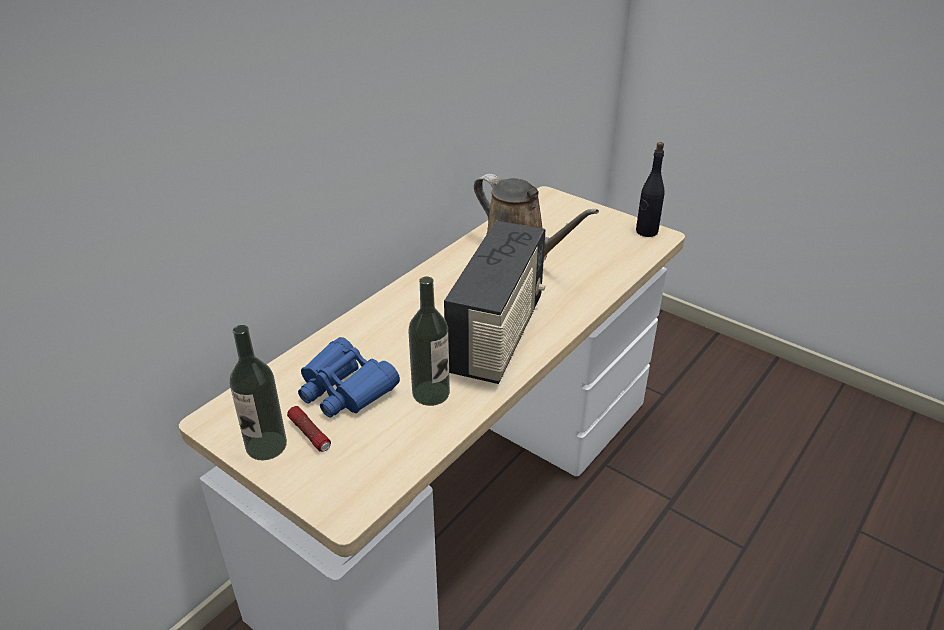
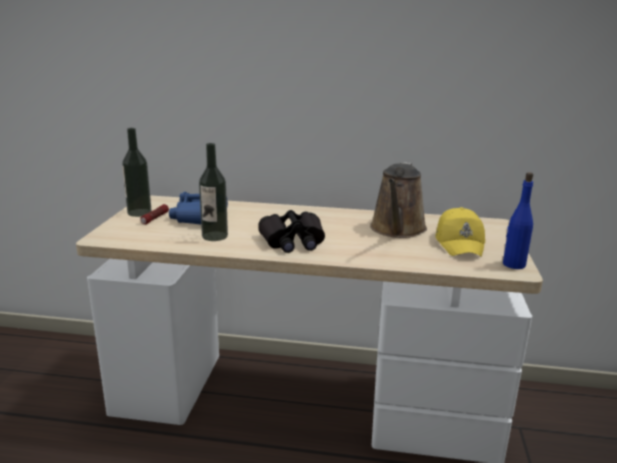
camera: 60 degrees right, 15 degrees down
(498, 336) = (293, 241): radio -> black binoculars
(581, 236) = (460, 243): none -> yellow cap
(646, 231) = (513, 264): black bottle -> blue bottle

